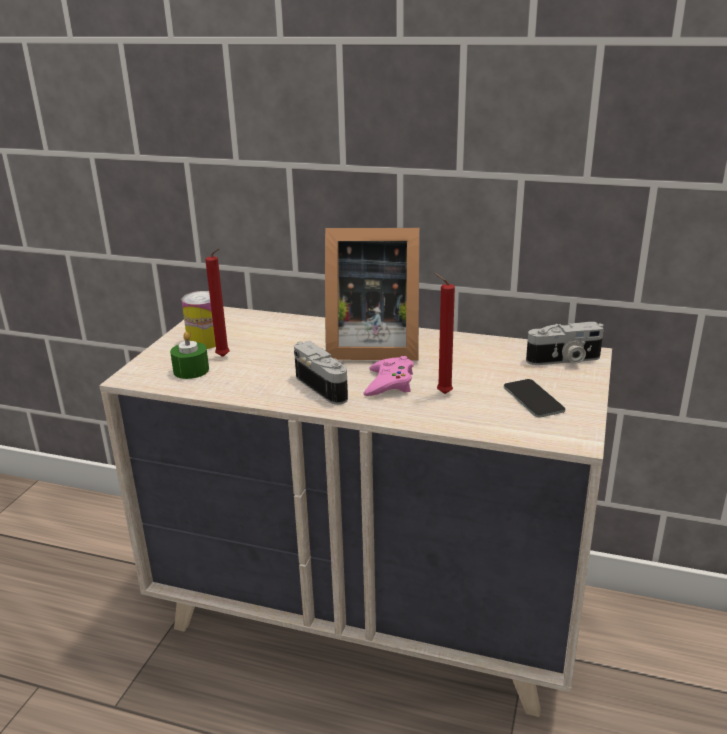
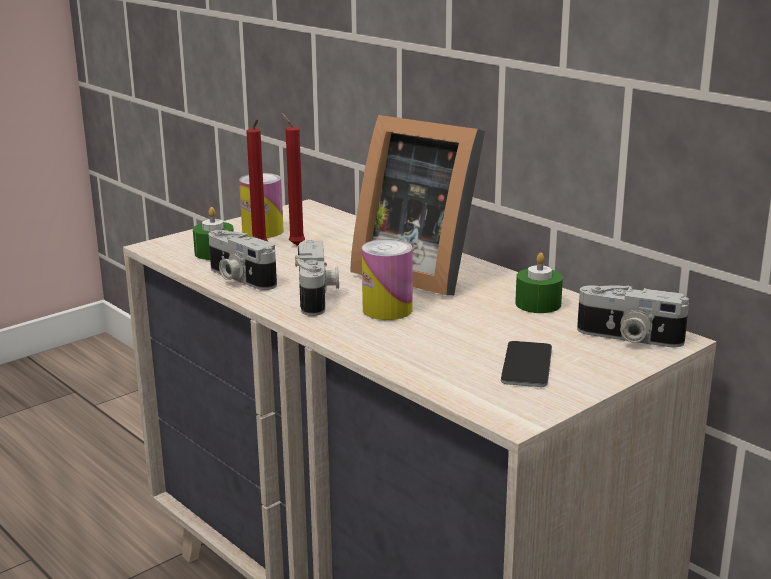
camera: 30 degrees right, 5 degrees down
(242, 387) = (239, 278): none -> camera
(389, 383) = (387, 310): pink game controller -> can
(442, 393) = (429, 333): red candle -> red candle (295, 245)
(480, 350) = (538, 304): none -> green candle

